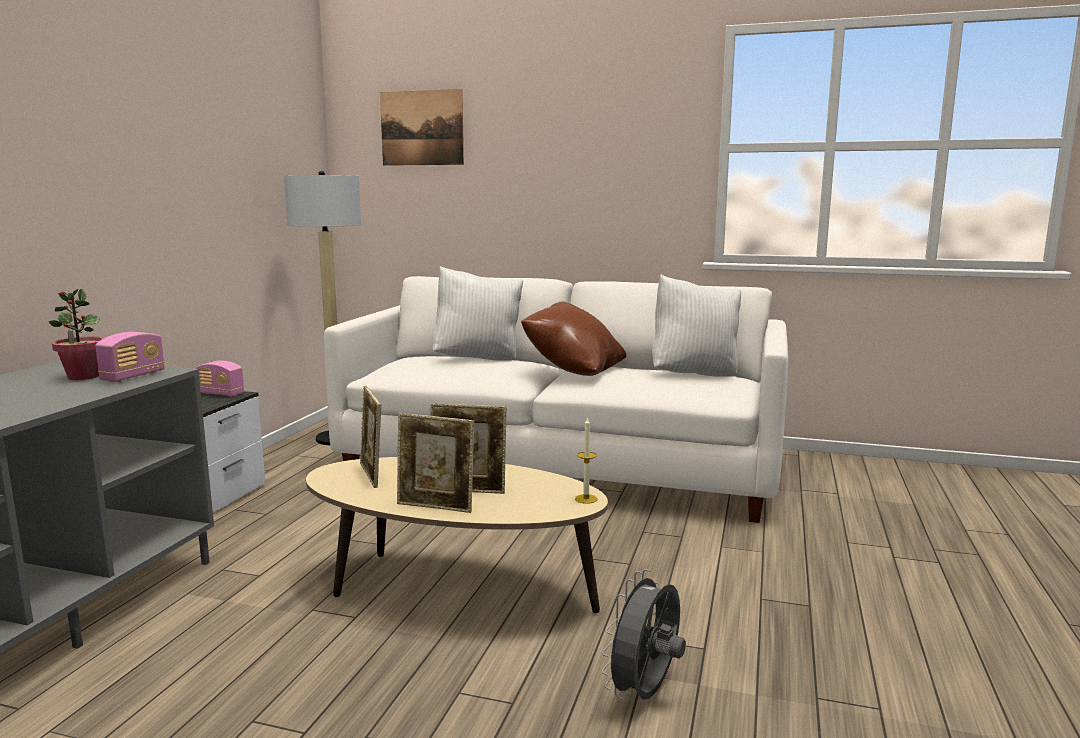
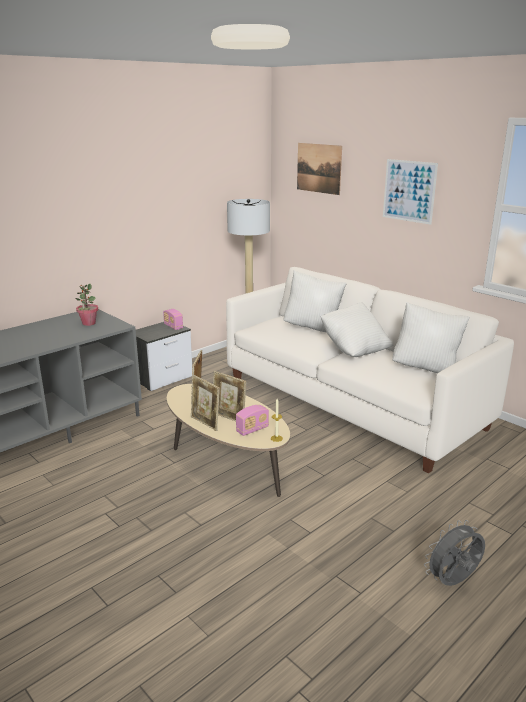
camera: 30 degrees right, 10 degrees up
(133, 376) = (106, 327): radio -> radio (252, 430)
(573, 371) = (354, 349): brown pillow -> white pillow
(583, 143) = (409, 191): none -> picture
(645, 694) = (259, 542): grey fan -> grey fan (453, 582)

